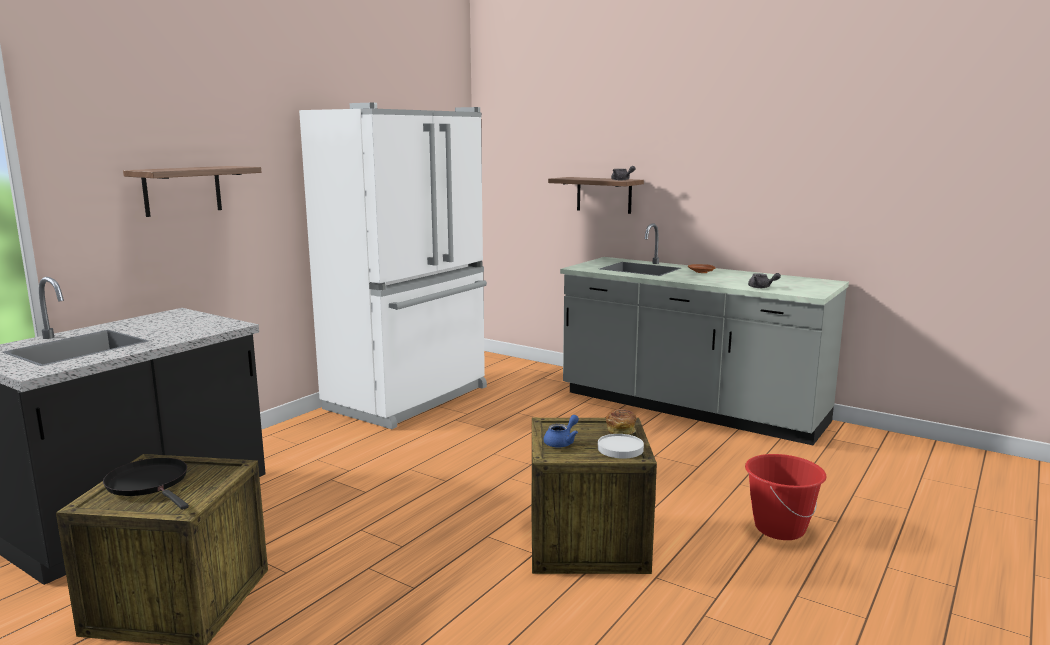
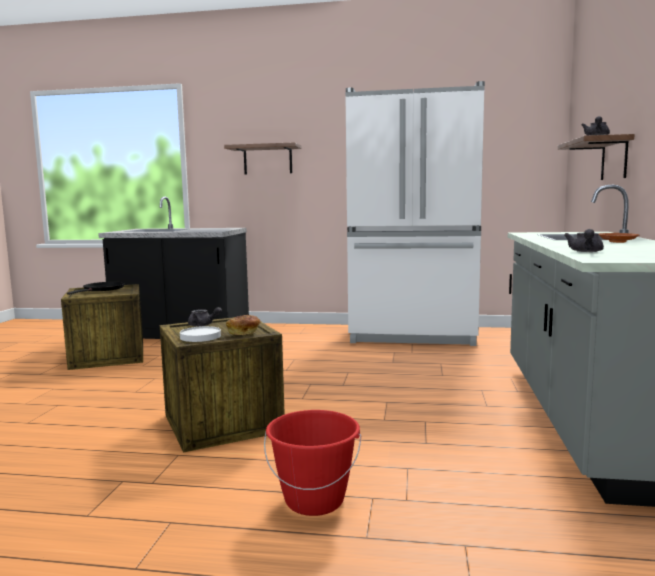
camera: 65 degrees right, 5 degrees down
(562, 442) = (203, 325): blue teapot -> grey teapot

